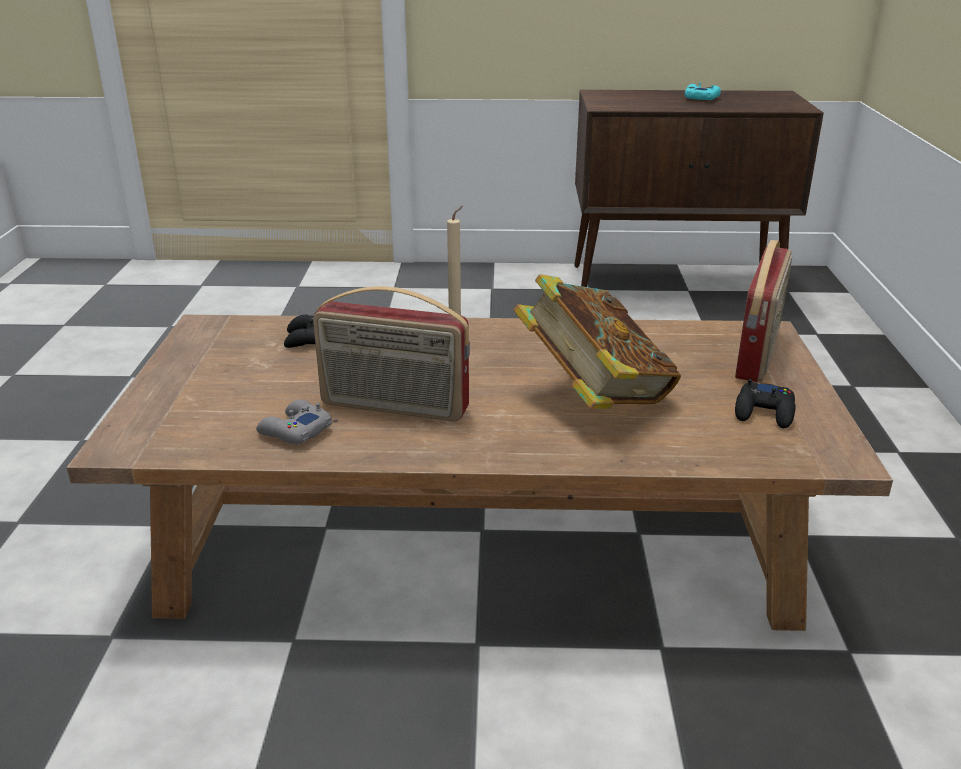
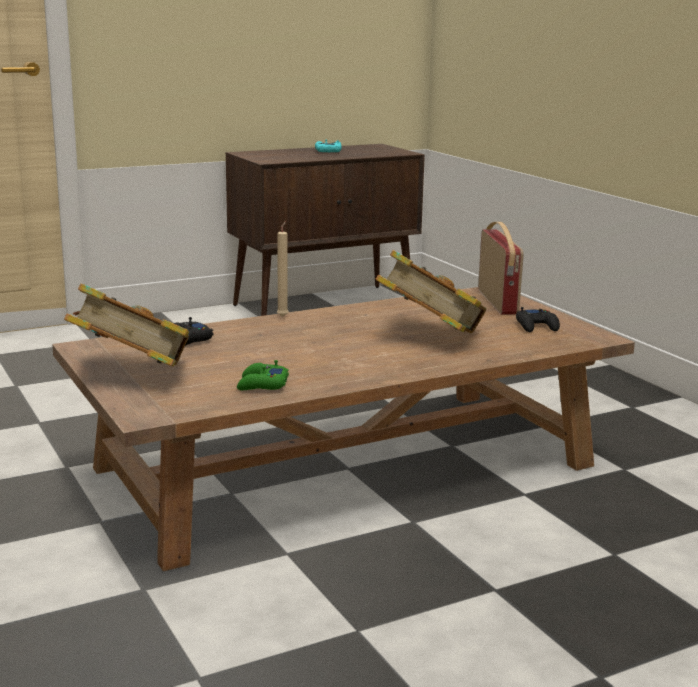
camera: 30 degrees left, 10 degrees down
(190, 378) = (132, 374): none -> book
(294, 431) = (262, 385): grey game controller -> green game controller
(393, 407) = (311, 363): radio -> none

